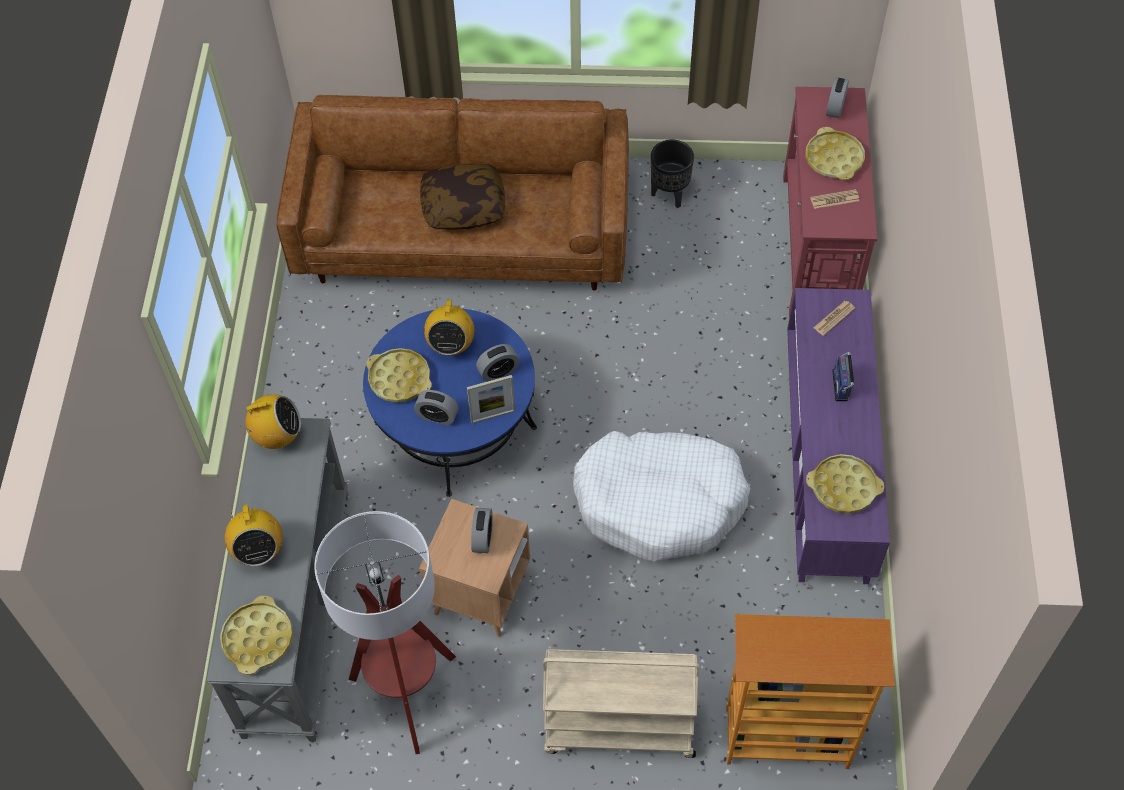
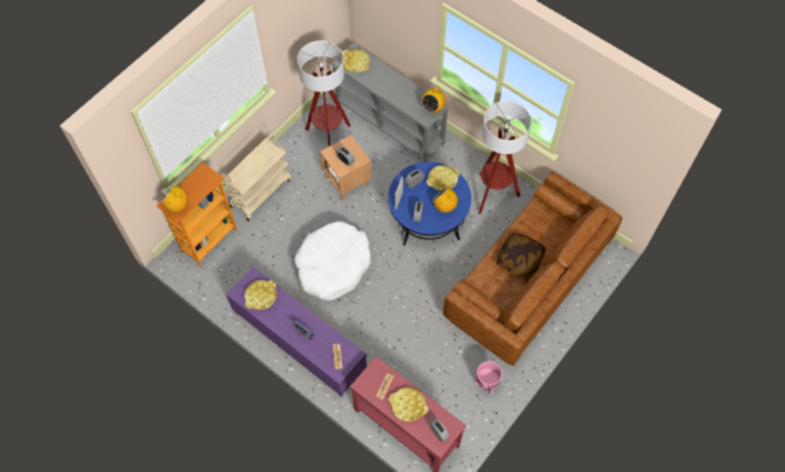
camera: 125 degrees right, 5 degrees up
(258, 550) = (389, 79): radio -> radio (178, 206)
(336, 361) = (493, 194): none -> floor lamp
(670, 194) = (486, 384): black planter -> pink planter

